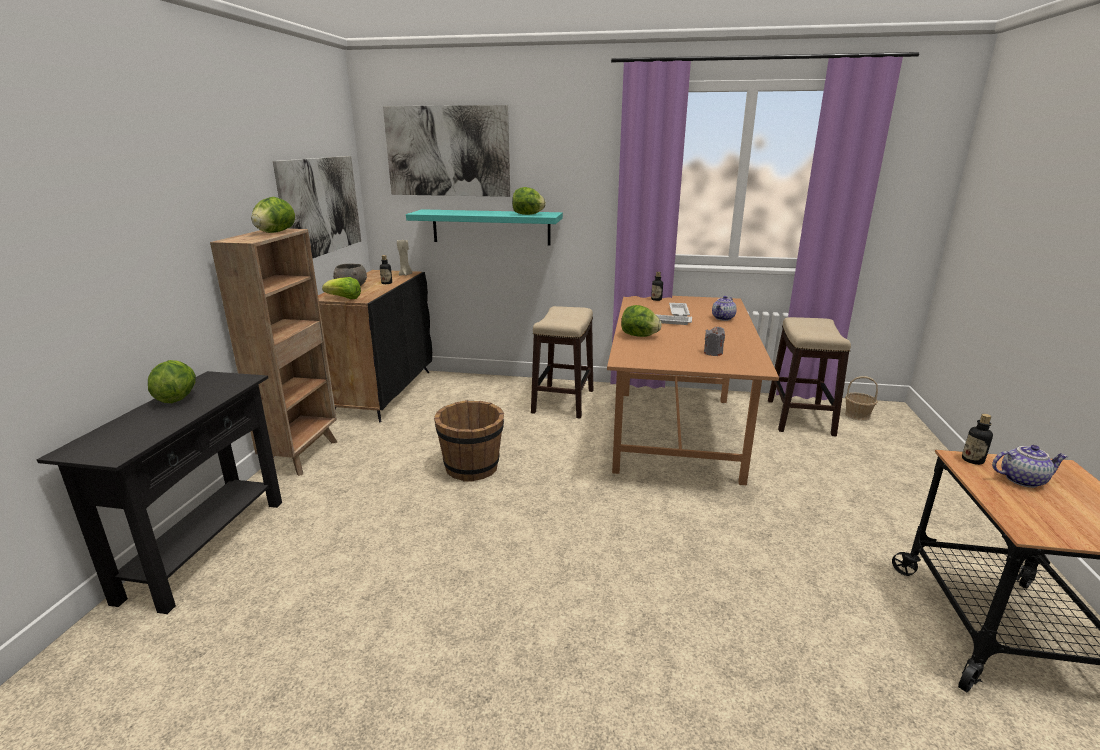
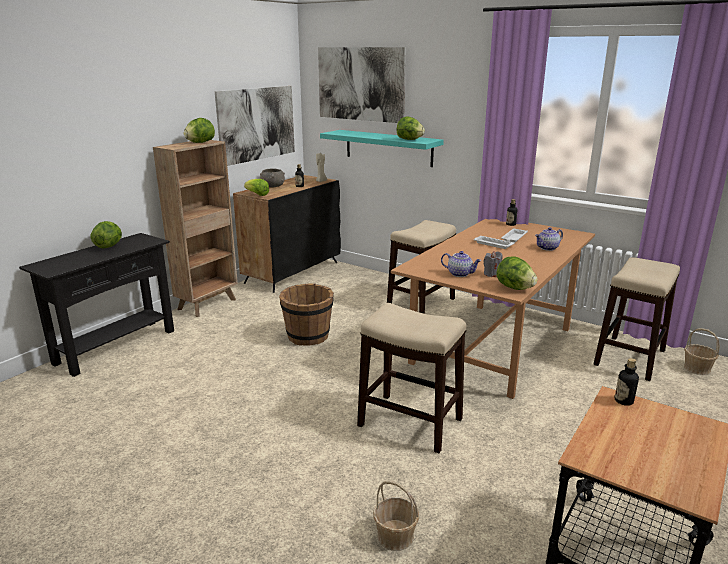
camera: 25 degrees right, 0 degrees up
(639, 336) = (449, 252): lettuce -> lettuce (514, 288)
(676, 541) = (409, 422): none -> stool
(790, 687) = (395, 536): none -> basket
(1022, 480) = (647, 425): teapot -> teapot (460, 274)

